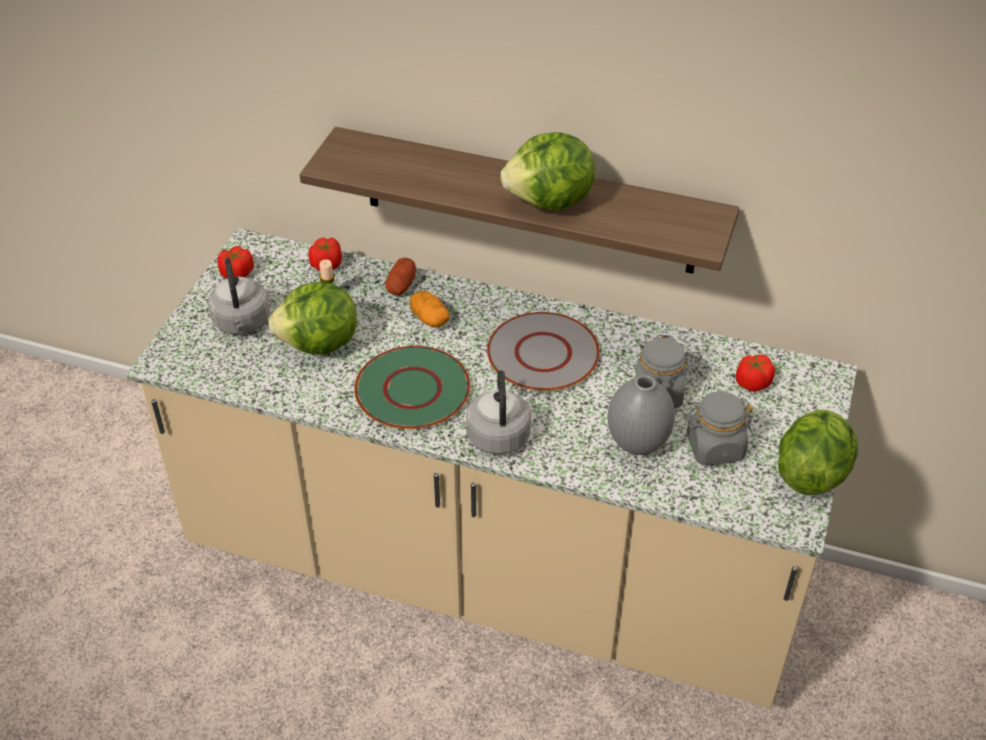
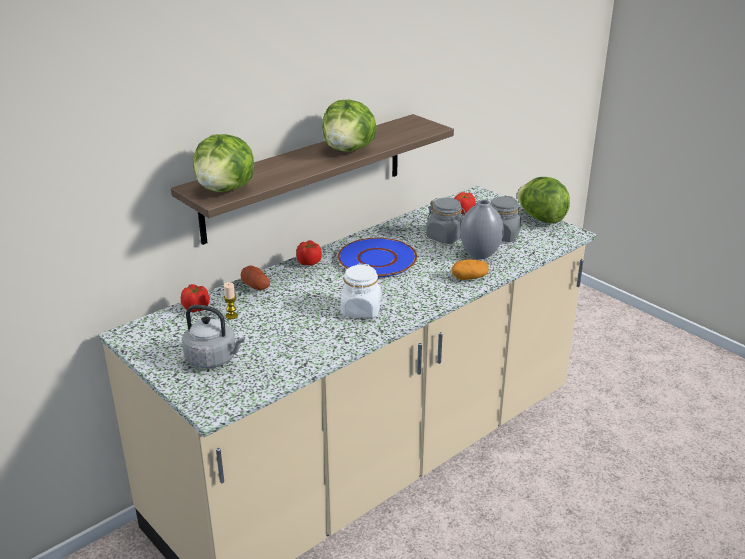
camera: 60 degrees left, 15 degrees down
(237, 273) = (153, 347): tomato -> tomato (309, 262)
(319, 344) = (276, 333): lettuce -> lettuce (226, 190)
(412, 389) = (361, 310): green plate -> white jar
(429, 318) = (301, 285): potato -> potato (469, 278)
(498, 433) = (431, 293): grey kettle -> none
(542, 354) = (377, 259): grey plate -> blue plate

